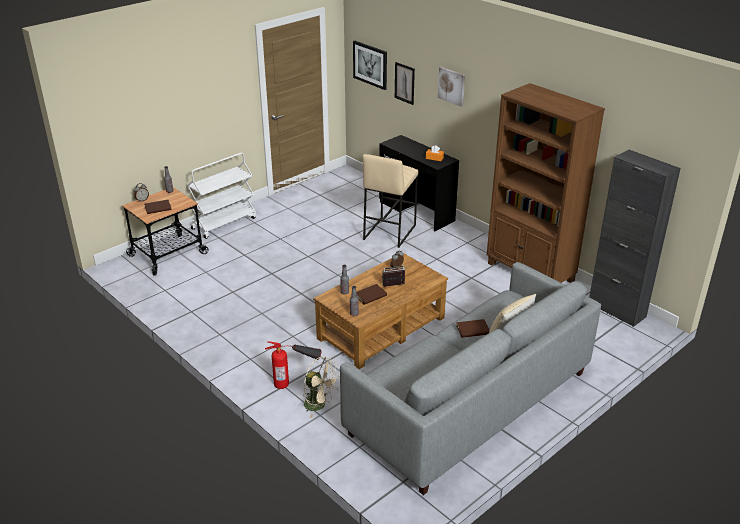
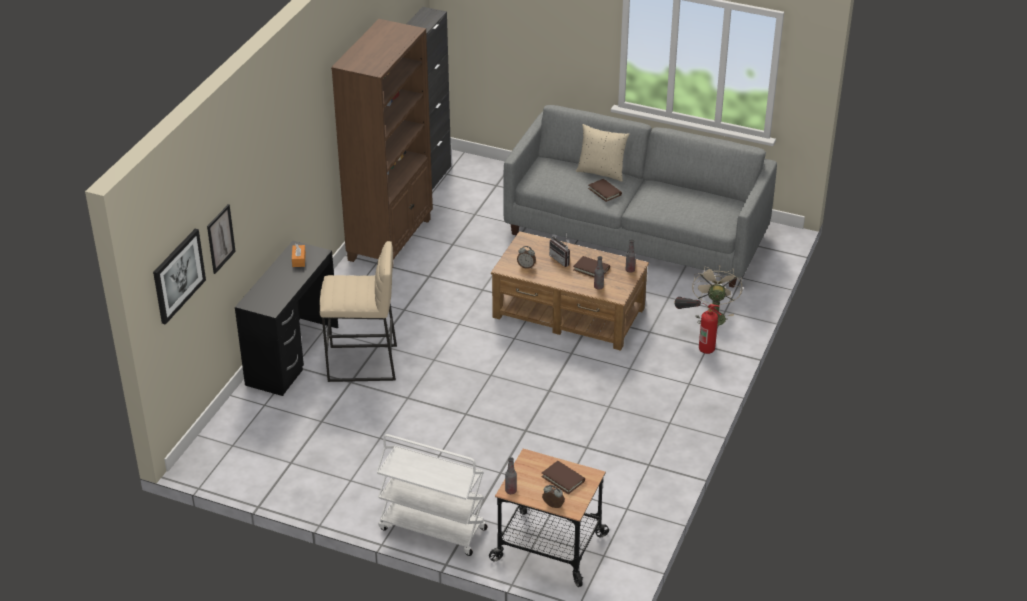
camera: 115 degrees left, 5 degrees up
(452, 86) = (266, 169): picture -> none

